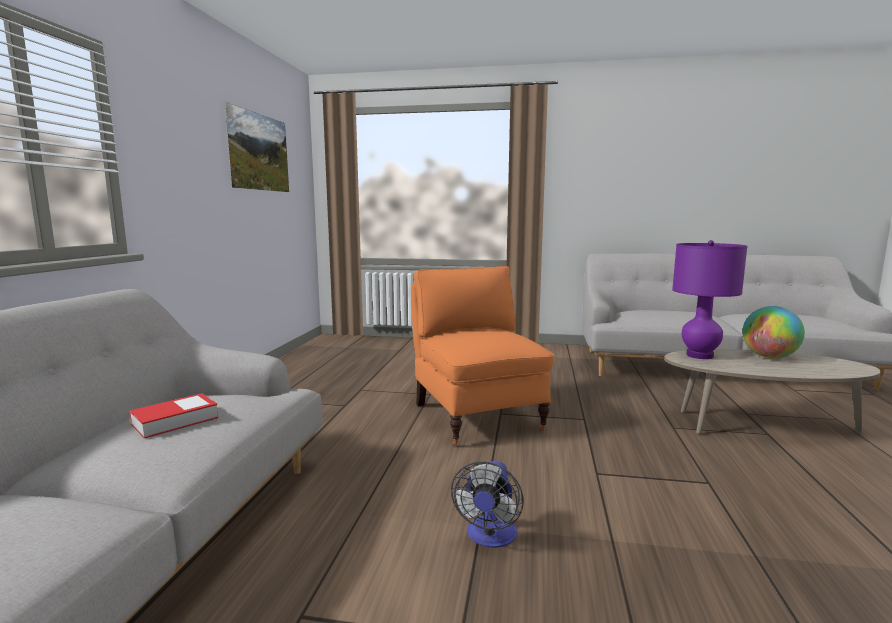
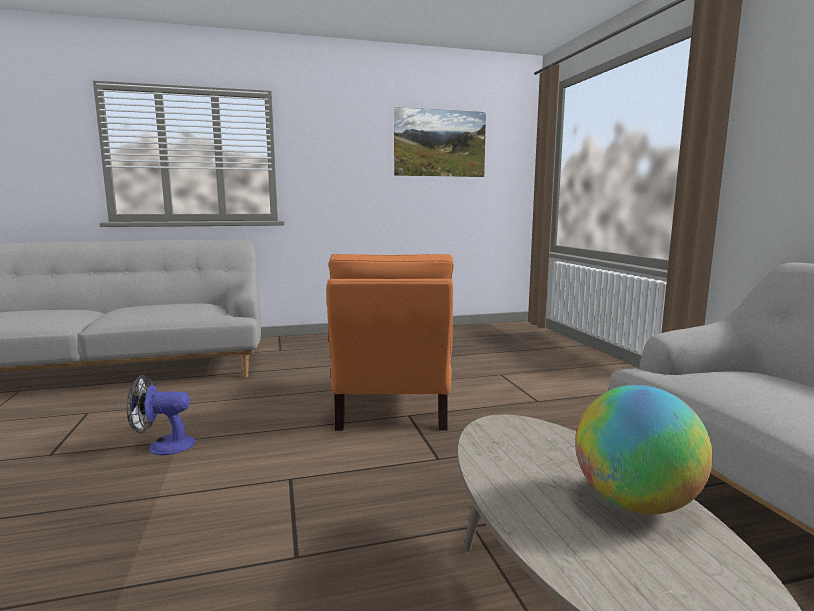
camera: 65 degrees right, 0 degrees up
(175, 421) = (163, 307): book -> none
(476, 416) = (391, 406): orange armchair -> orange armchair turned 135 degrees clockwise
(700, 355) = (540, 437): purple table lamp -> none

